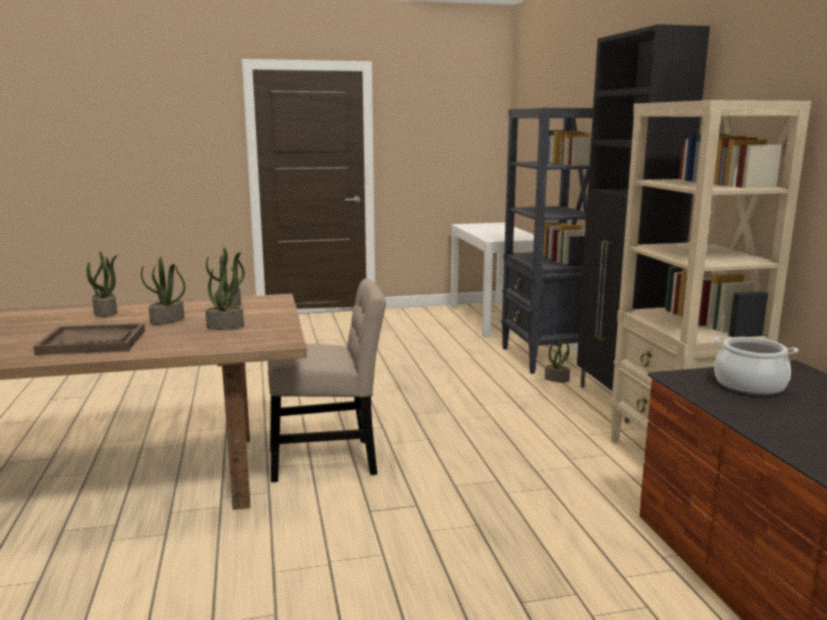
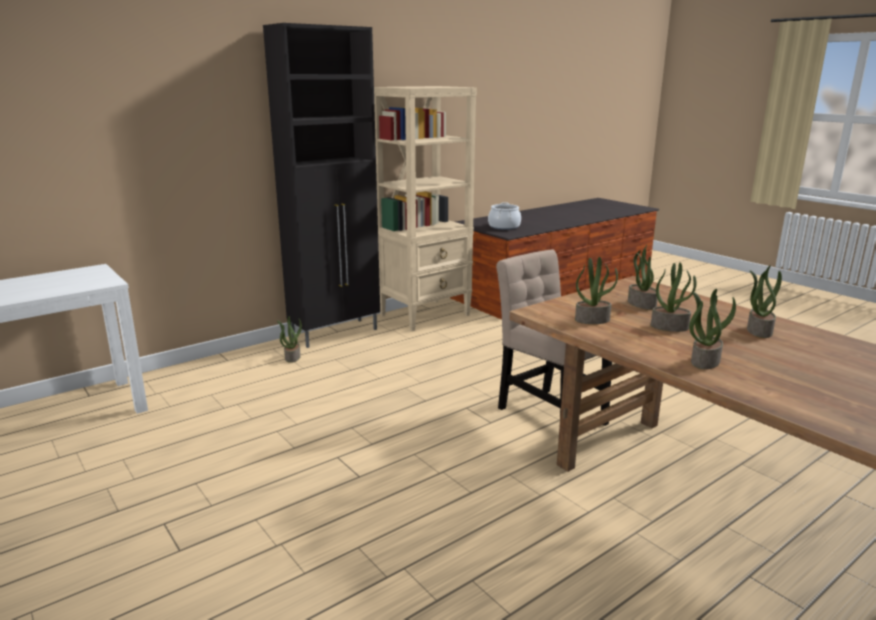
camera: 115 degrees left, 5 degrees up
(93, 342) = (758, 331): brown tray -> potted plant
(545, 358) = (228, 368): black bookcase -> none

